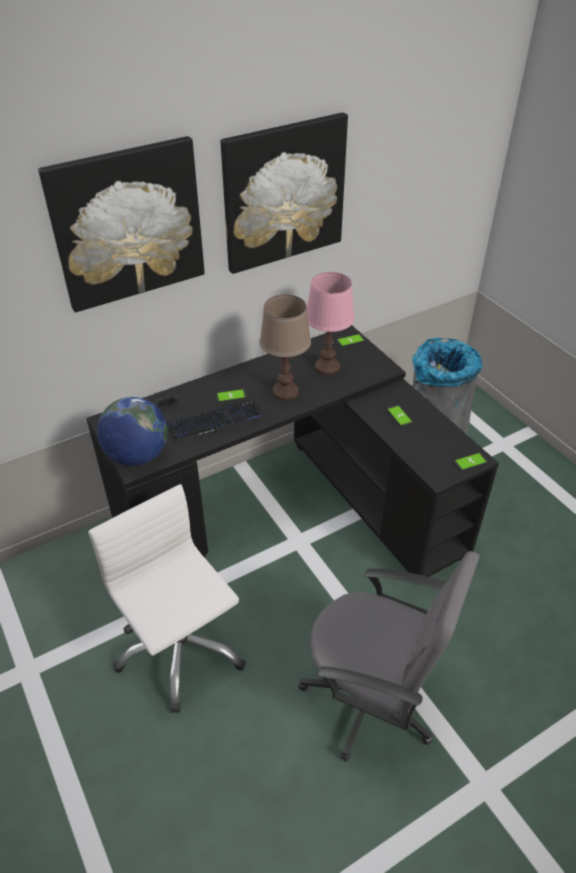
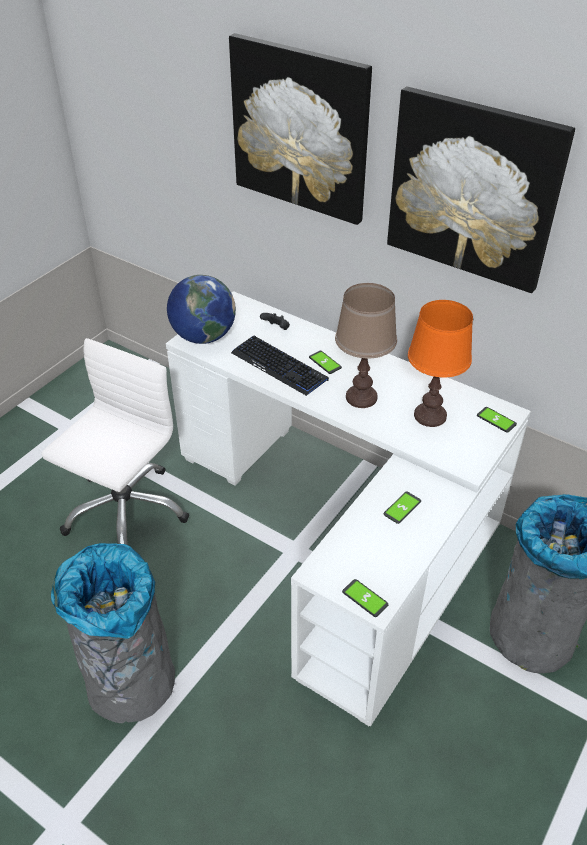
camera: 65 degrees right, 0 degrees up
(294, 504) = (343, 529): black desk -> white desk
(327, 366) = (430, 415): pink table lamp -> orange table lamp
(372, 698) = (130, 682): grey office chair -> grey trash can

